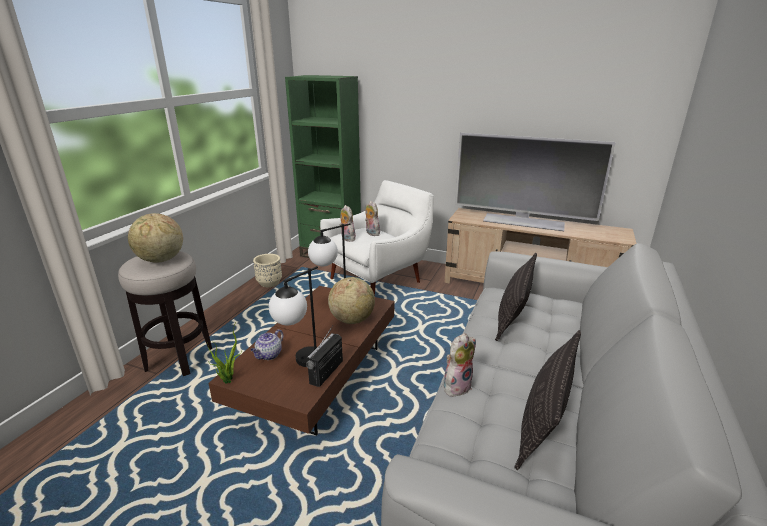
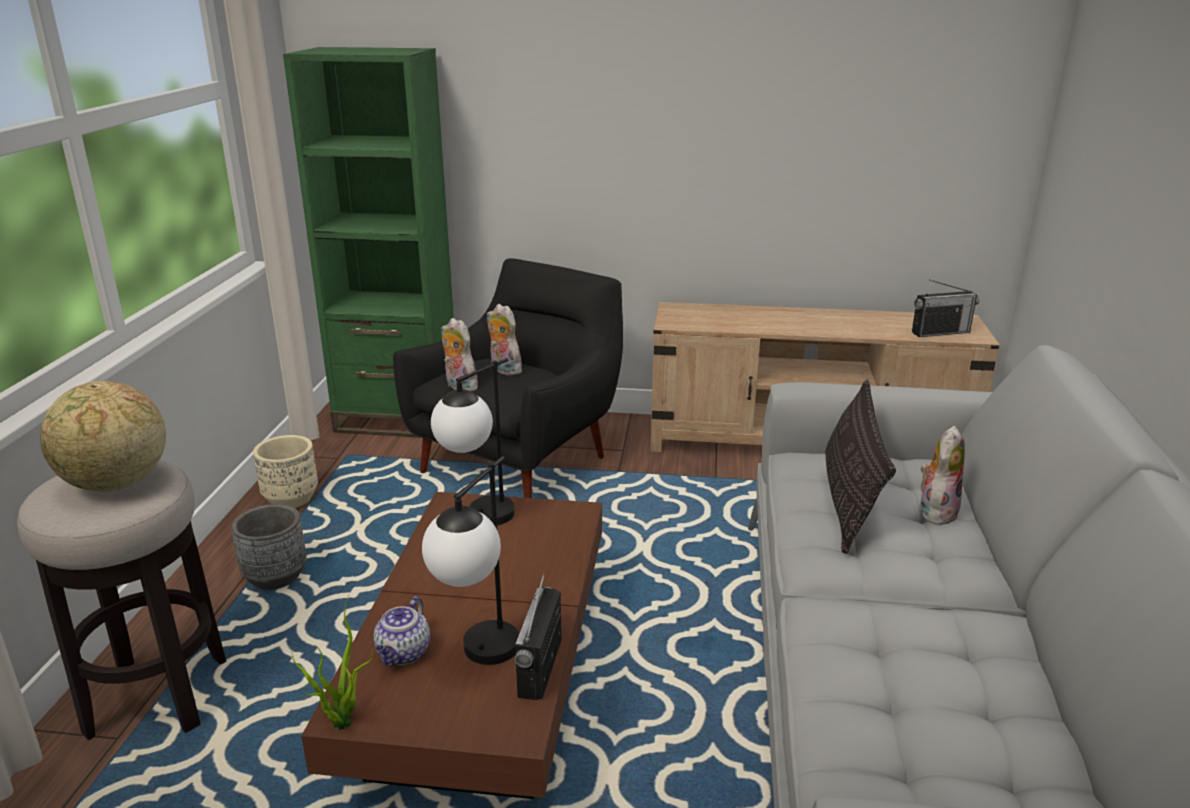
camera: 15 degrees left, 0 degrees up
(248, 316) = (275, 577): none -> grey planter
(352, 319) = (538, 553): globe -> none
(378, 279) = (520, 461): white armchair -> black armchair
(456, 386) = (819, 650): plush toy -> plush toy (936, 511)
(523, 221) = (791, 319): television -> none
(543, 419) = (991, 682): pillow -> none
(604, 235) = (940, 332): none -> radio

